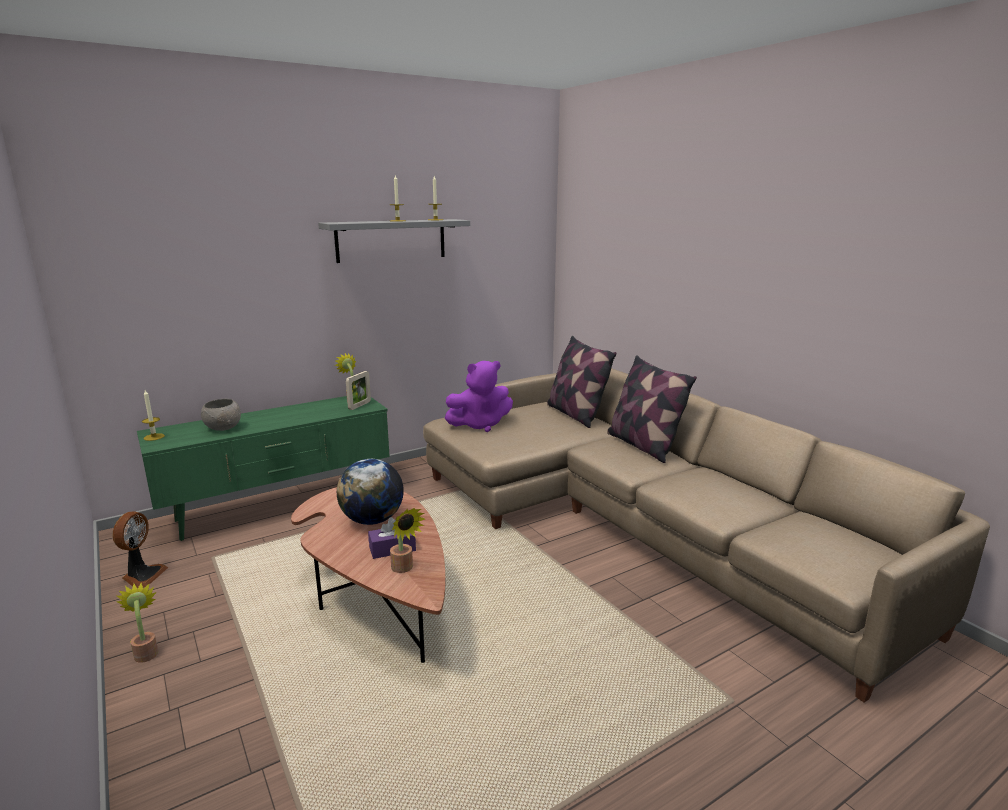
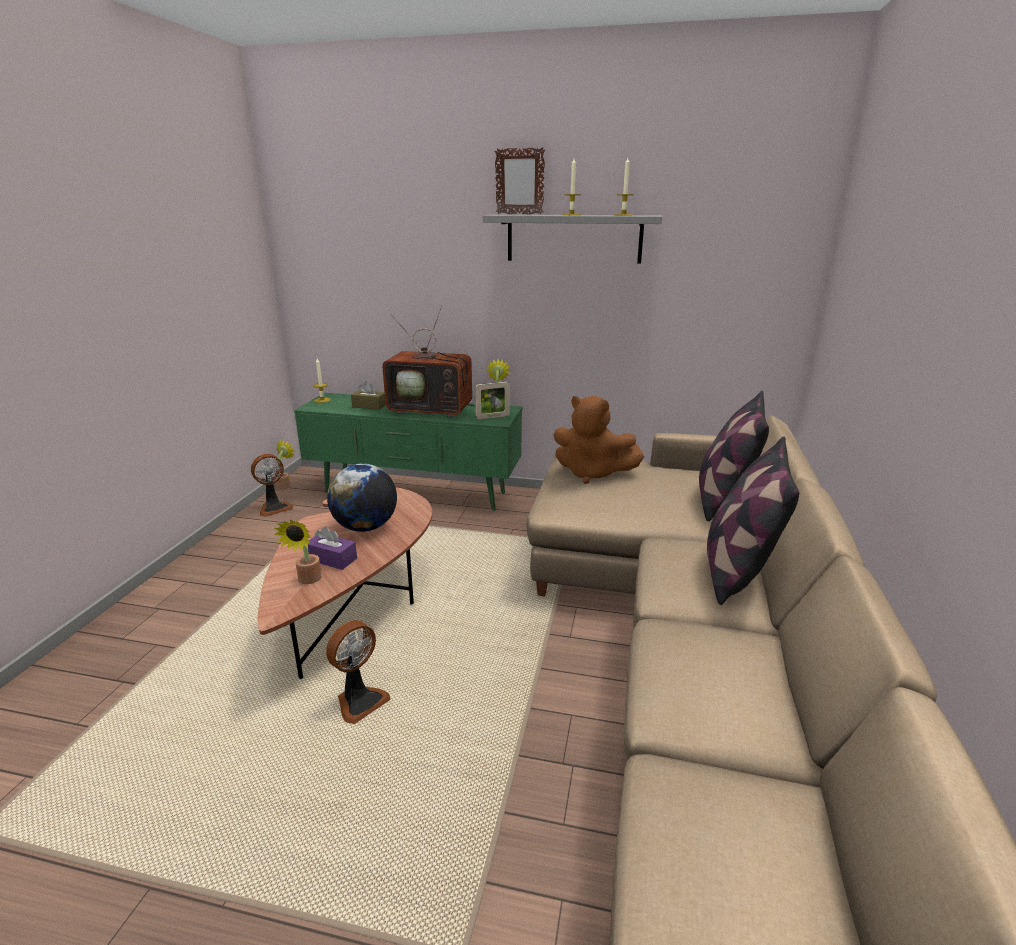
camera: 45 degrees right, 5 degrees up
(146, 652) = (202, 561): potted plant -> potted plant (285, 485)
(223, 428) = (369, 406): grey bowl -> brown tissue box
(296, 414) = (434, 410): none -> television
(351, 222) = (519, 214): none -> picture frame
(480, 425) = (592, 474): purple plush toy -> brown plush toy
(489, 646) = (359, 702): none -> fan

